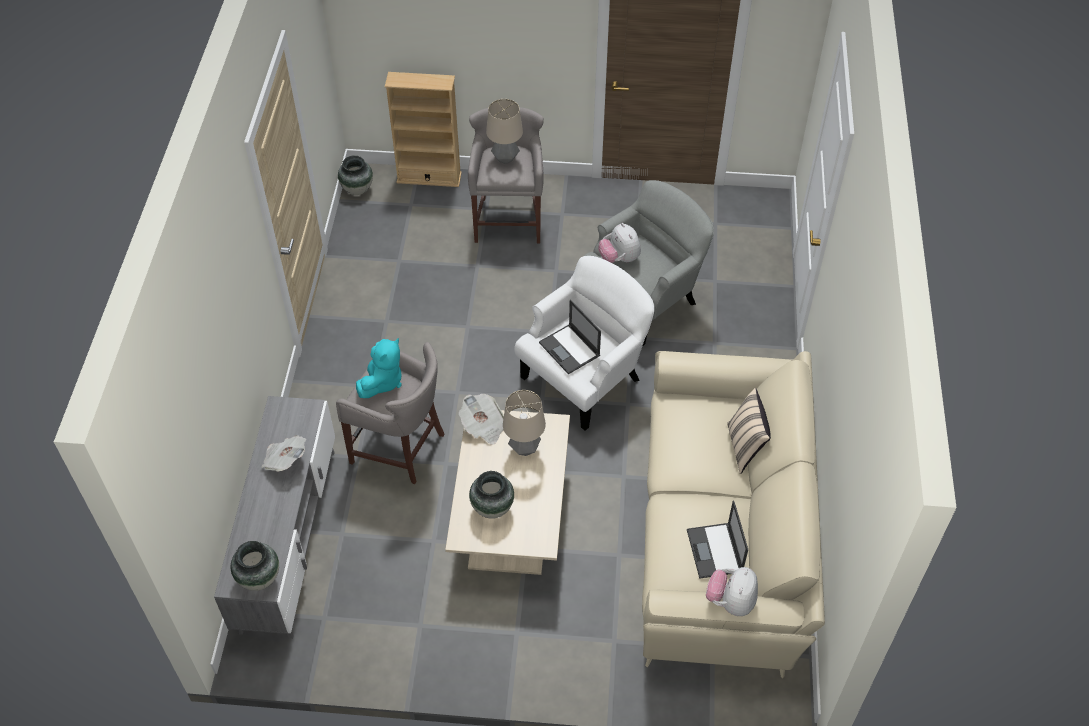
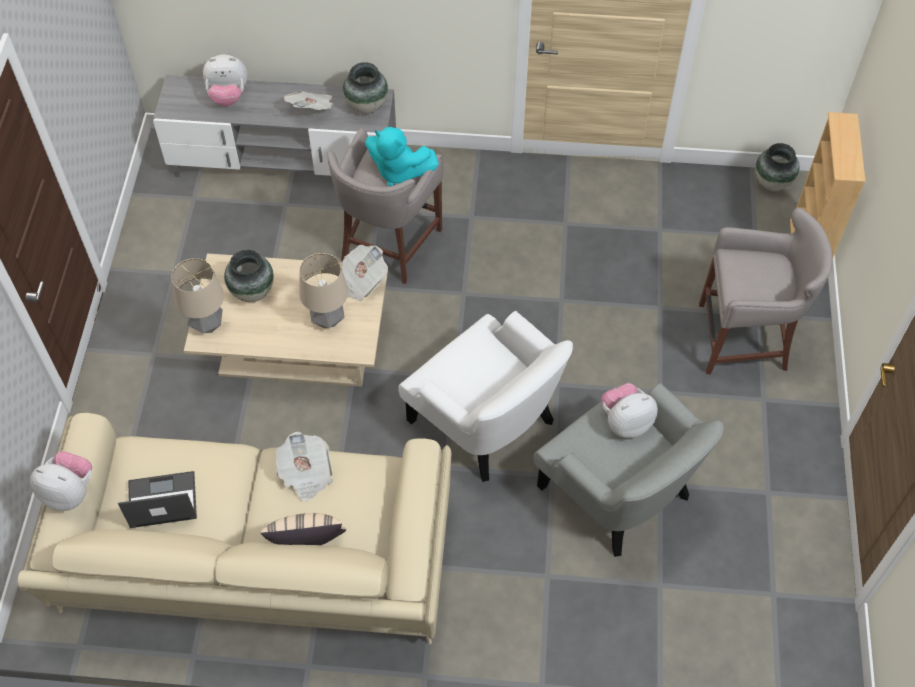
camera: 90 degrees right, 5 degrees up
(255, 534) = (228, 96): none -> plush toy
(259, 579) = (179, 103): vase -> vase (366, 106)
(505, 158) = (766, 275): table lamp -> table lamp (207, 325)
(570, 349) = (469, 364): laptop -> none
(682, 450) = (306, 474): none -> newspaper

